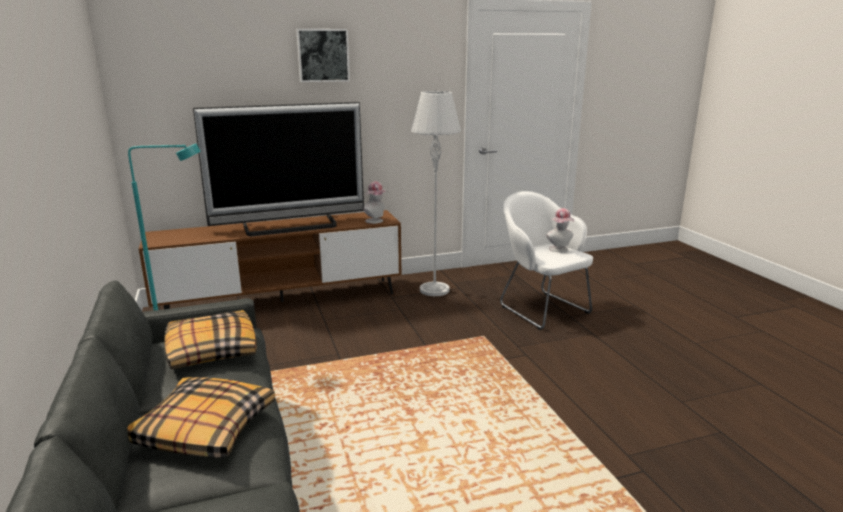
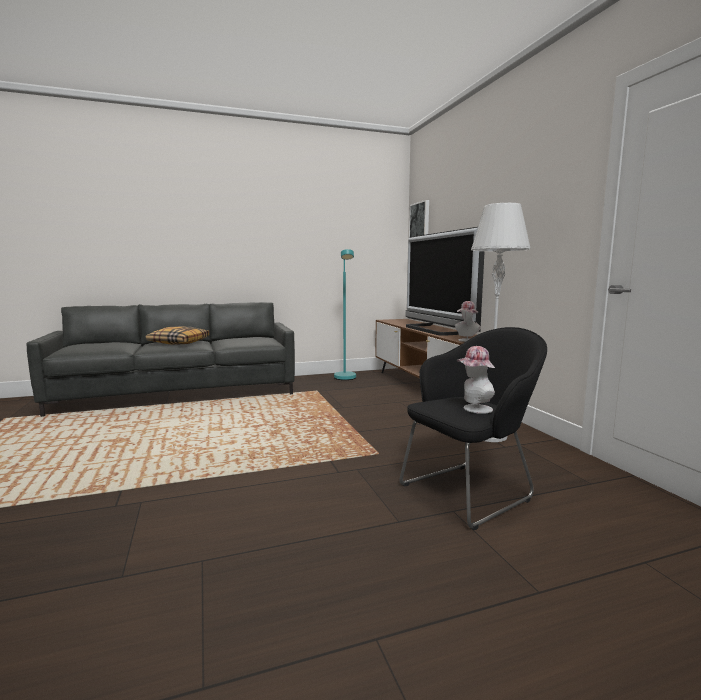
camera: 90 degrees right, 10 degrees down
(211, 350) = (251, 339): pillow -> none
(323, 55) = (487, 188): picture -> picture (420, 220)
(541, 308) = (470, 491): white armchair -> black armchair

